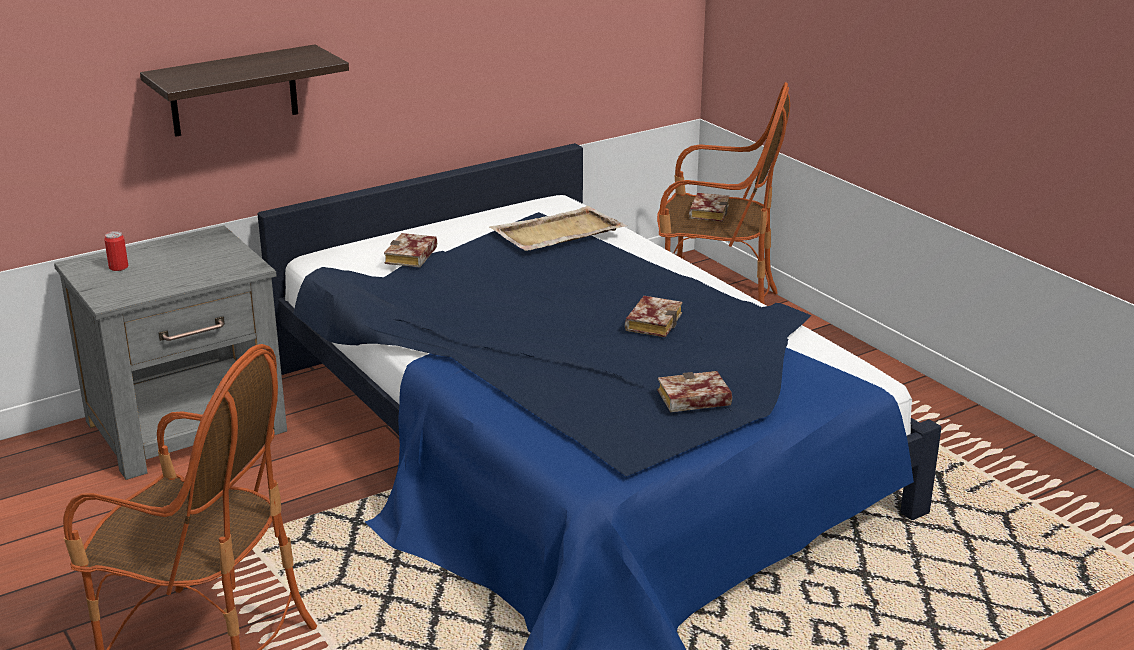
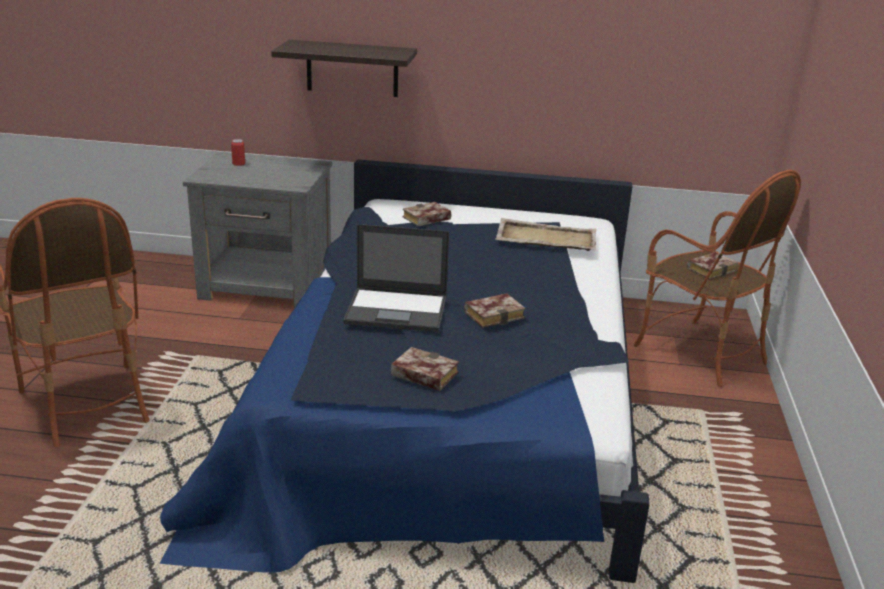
camera: 40 degrees right, 0 degrees up
(568, 354) = (398, 310): none -> laptop

